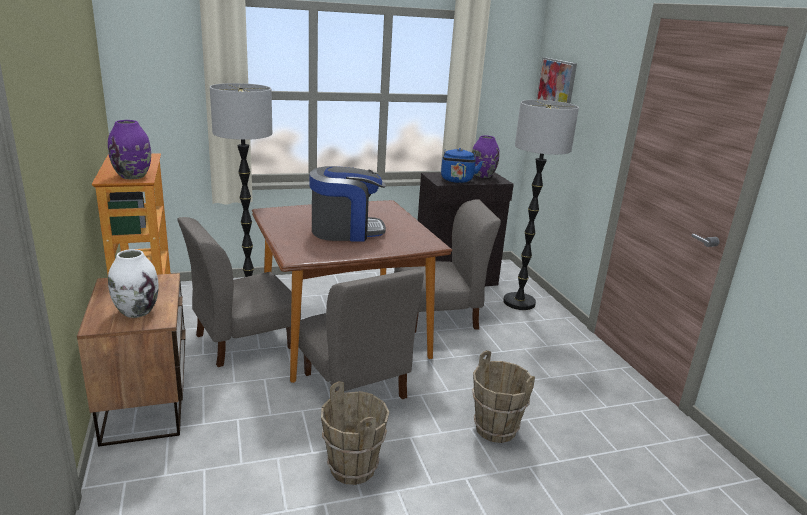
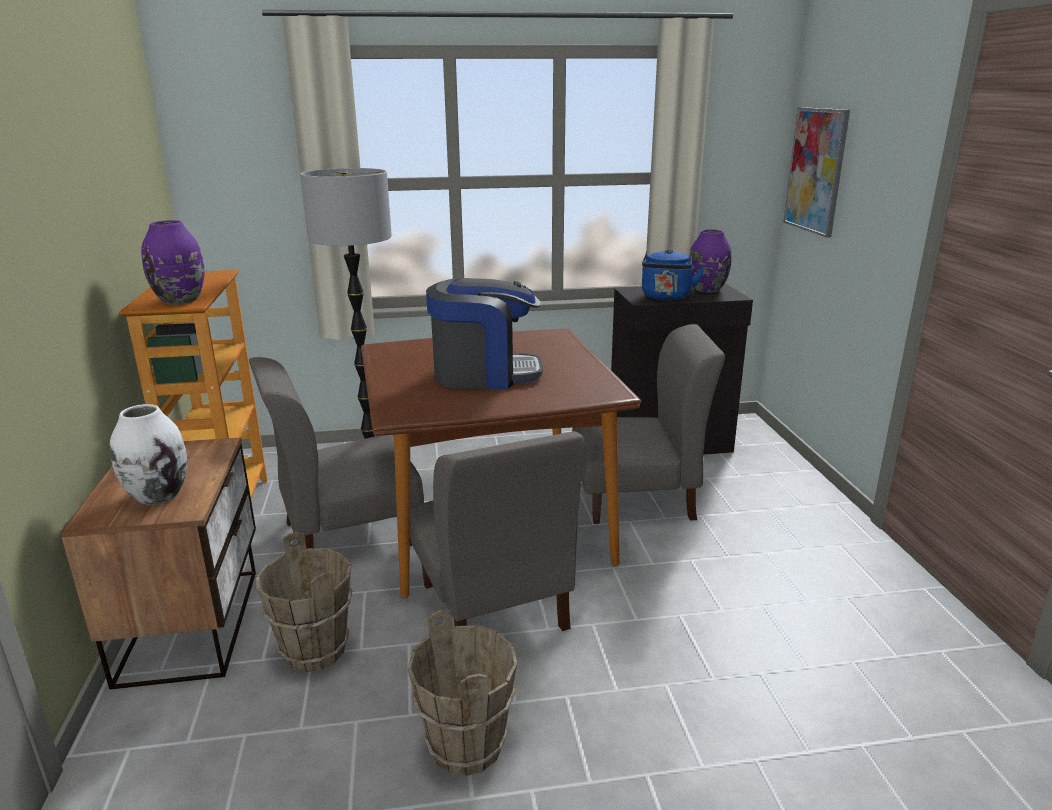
camera: 10 degrees right, 0 degrees up
(495, 429) = (705, 689): brown bucket -> brown bucket (314, 651)
(519, 302) = (764, 478): floor lamp -> none

